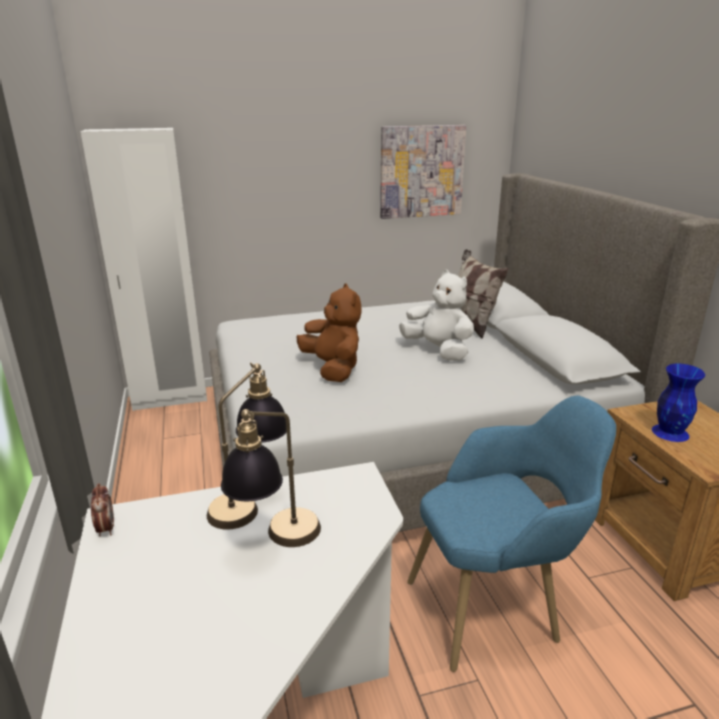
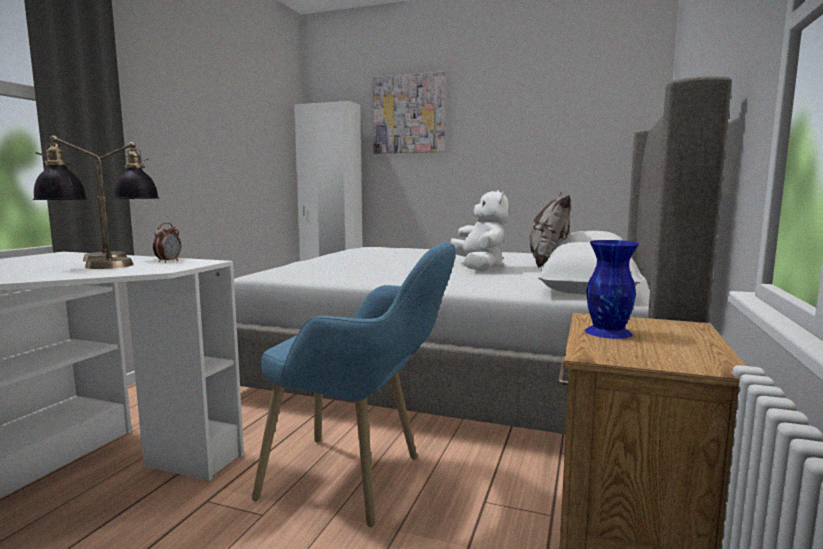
camera: 35 degrees right, 15 degrees down
(106, 529) = (47, 254): alarm clock -> alarm clock (168, 261)
(333, 369) = (372, 264): brown plush toy -> none
(421, 171) = (563, 138): picture -> picture (409, 114)

